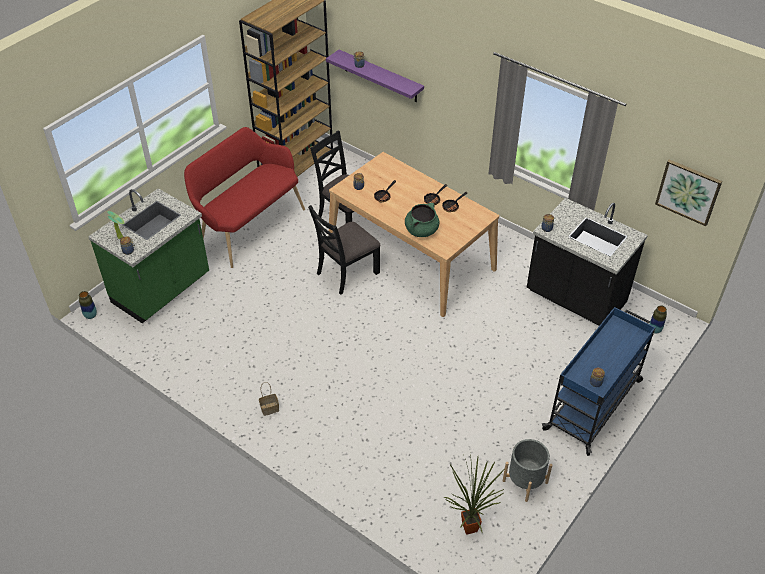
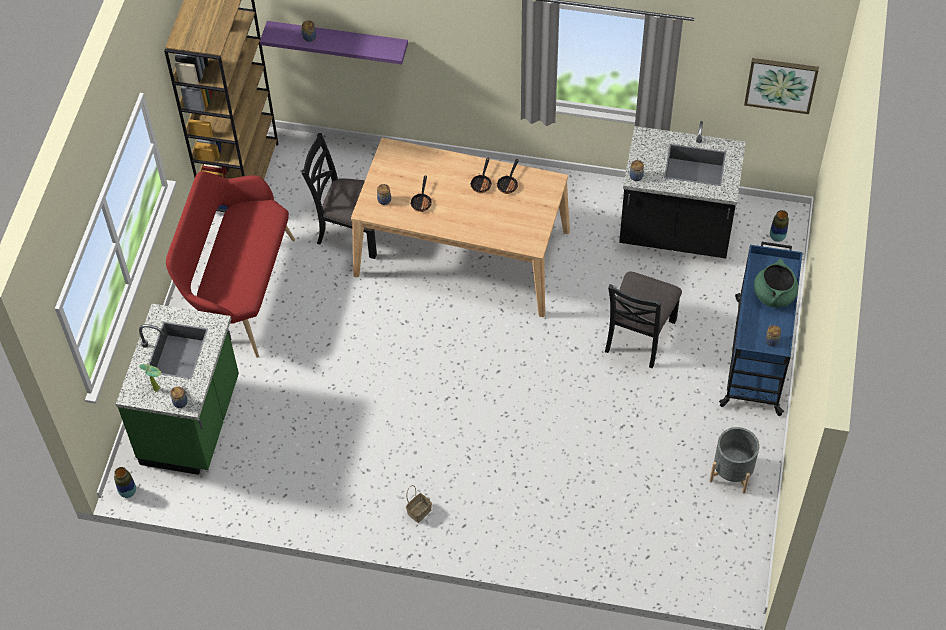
camera: 25 degrees left, 10 degrees up
(347, 273) = (400, 306): black chair -> black chair (639, 335)
(421, 230) = (493, 231): green cooking pot -> green cooking pot (774, 295)
(469, 526) = (702, 544): potted plant -> none

